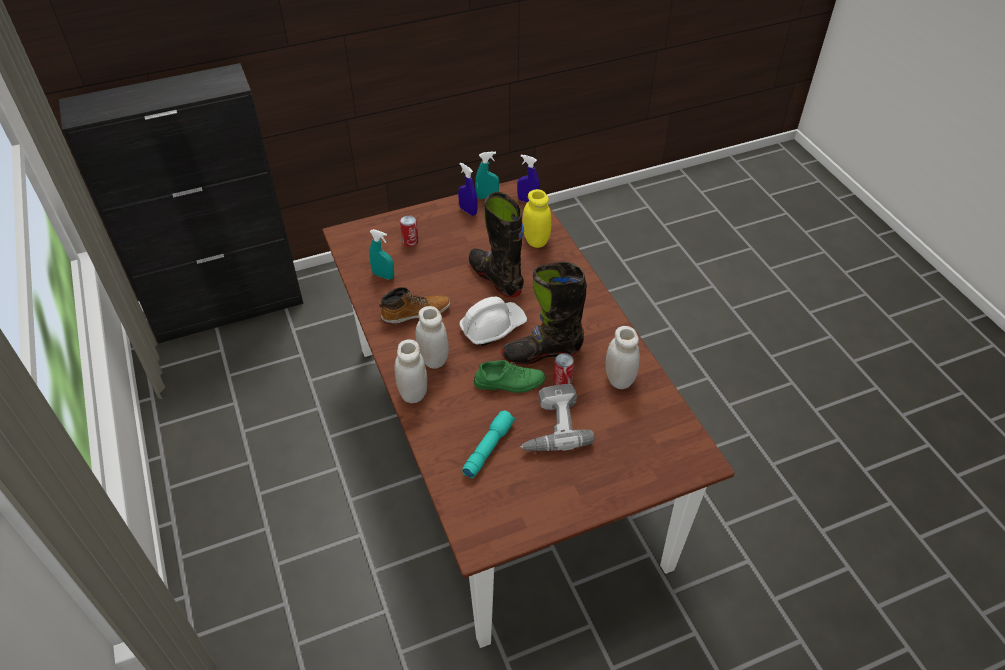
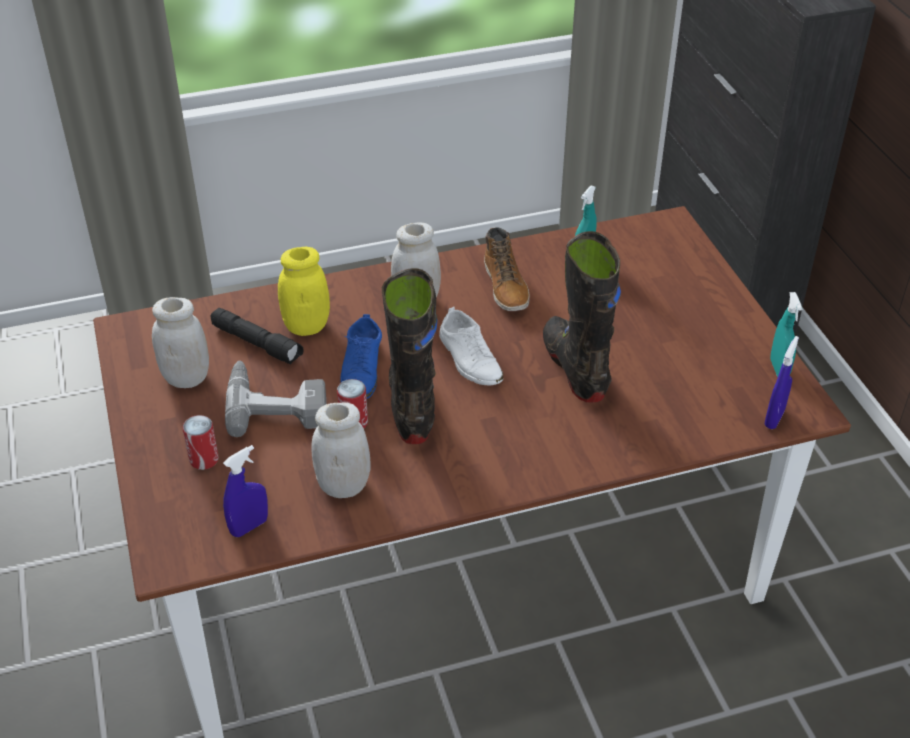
camera: 95 degrees right, 5 degrees down
(410, 241) = (657, 283): can -> can (204, 459)
(413, 393) = (361, 283): white jar -> white jar (186, 378)
(468, 211) = (738, 345): blue spray bottle -> blue spray bottle (249, 526)
(488, 447) = (258, 343): turquoise flashlight -> black flashlight
(493, 327) = (469, 359): white hard hat -> white shoe
(496, 278) = (575, 368): black boot -> black boot turned 75 degrees counterclockwise
(509, 382) = (362, 369): green shoe -> blue shoe
(536, 241) = (666, 420): yellow jar -> yellow jar (306, 326)

